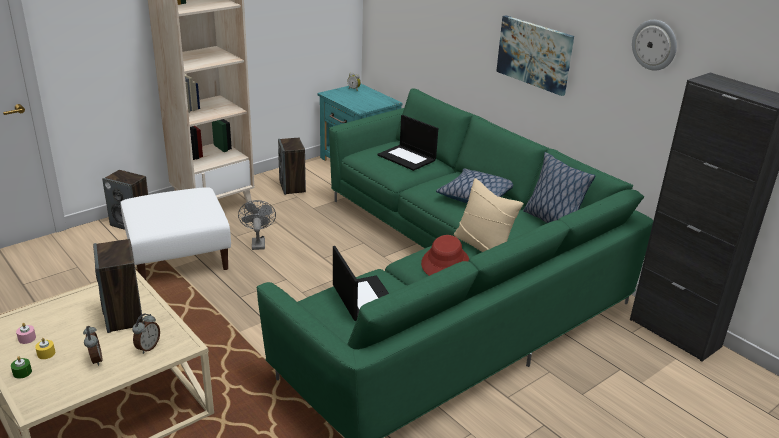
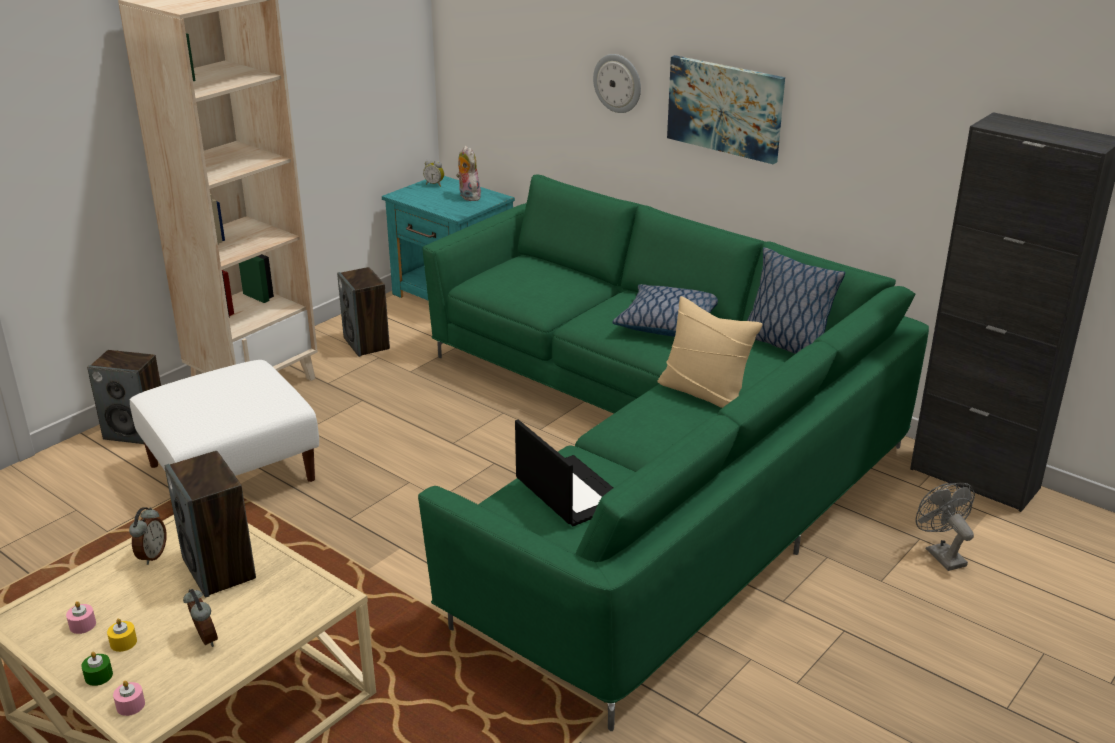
camera: 10 degrees left, 0 degrees up
(33, 394) = (130, 705): none -> pink candle
(147, 347) = (276, 609): alarm clock -> alarm clock (151, 556)
(258, 242) = (345, 433): grey fan -> grey fan (941, 554)
(372, 99) = (467, 197): none -> plush toy
(407, 158) = (548, 278): laptop -> none
(445, 263) = (662, 424): red hat -> none
(654, 45) = (908, 80): wall clock -> wall clock (618, 83)

